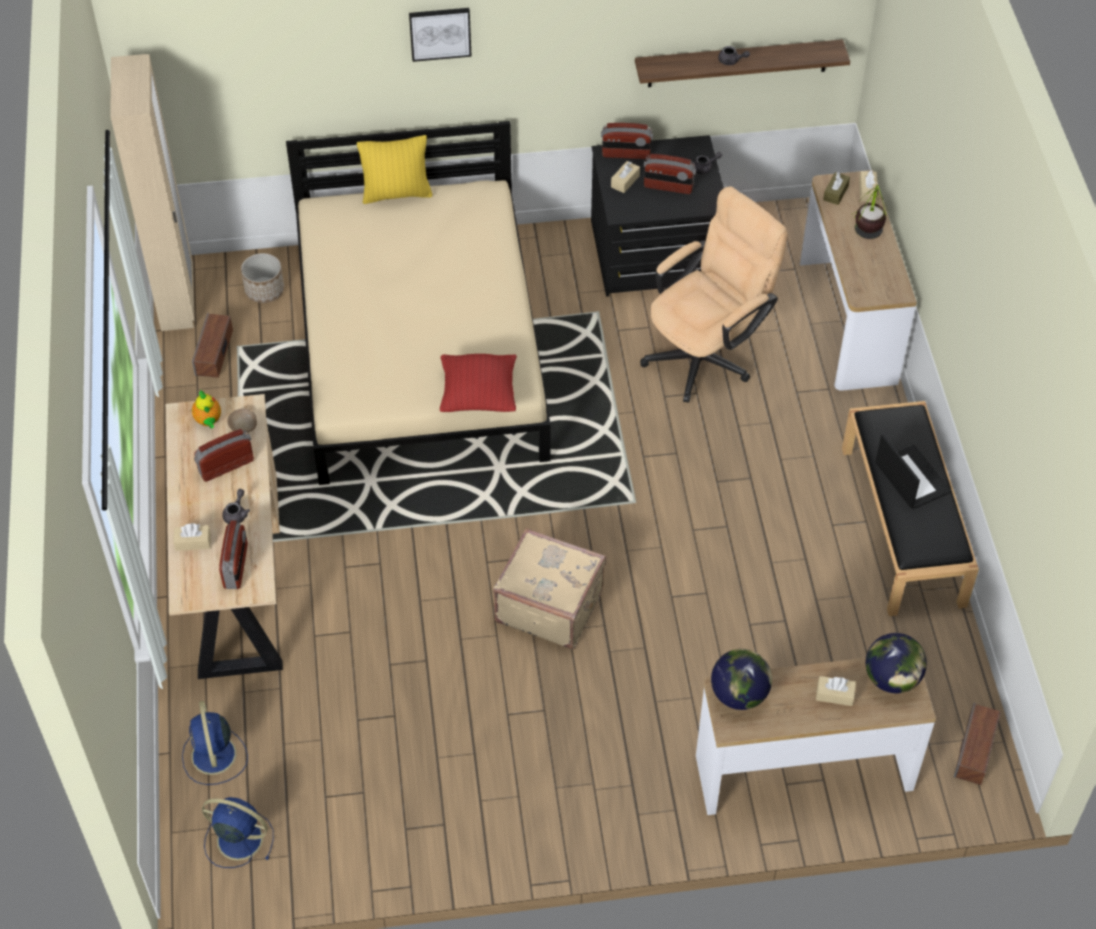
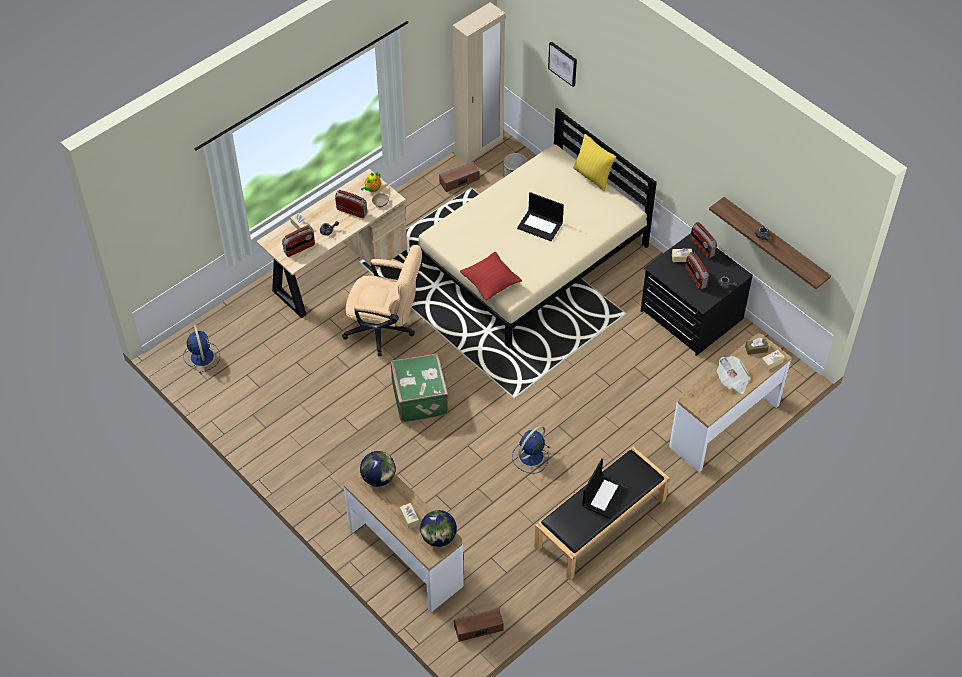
camera: 55 degrees right, 0 degrees up
(214, 757) = (236, 322): blue fan -> blue fan (530, 457)
(429, 289) = (540, 225): none -> laptop
(440, 33) = (636, 106): picture -> picture (563, 63)
(549, 605) = (421, 398): beige suitcase -> green suitcase
(707, 354) = (641, 375): beige office chair -> beige office chair (385, 330)
(866, 241) = (732, 380): potted plant -> newspaper

